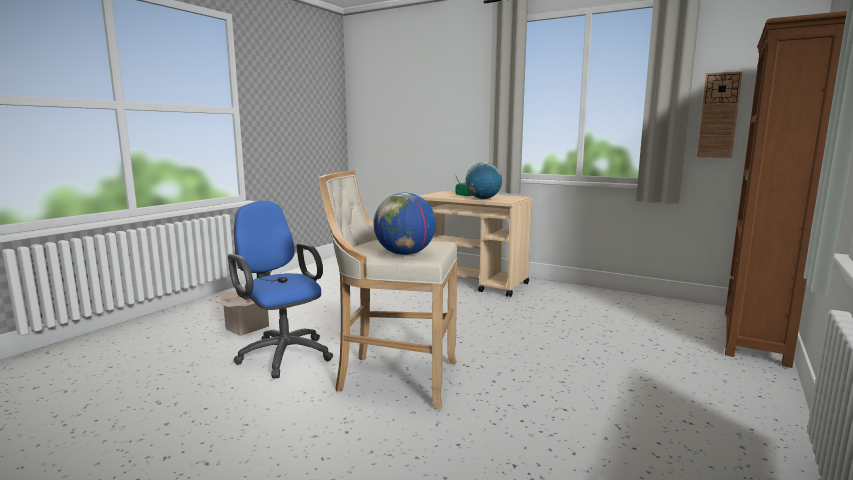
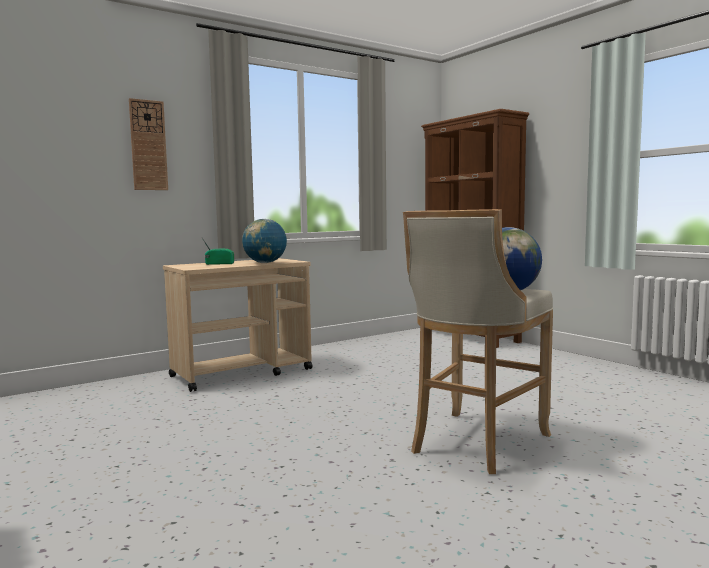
camera: 65 degrees left, 5 degrees down
(248, 327) = (208, 520): cardboard box -> none
(283, 353) = (355, 498): blue office chair -> none
(718, 115) = (397, 176): wall clock -> wall clock (148, 145)

